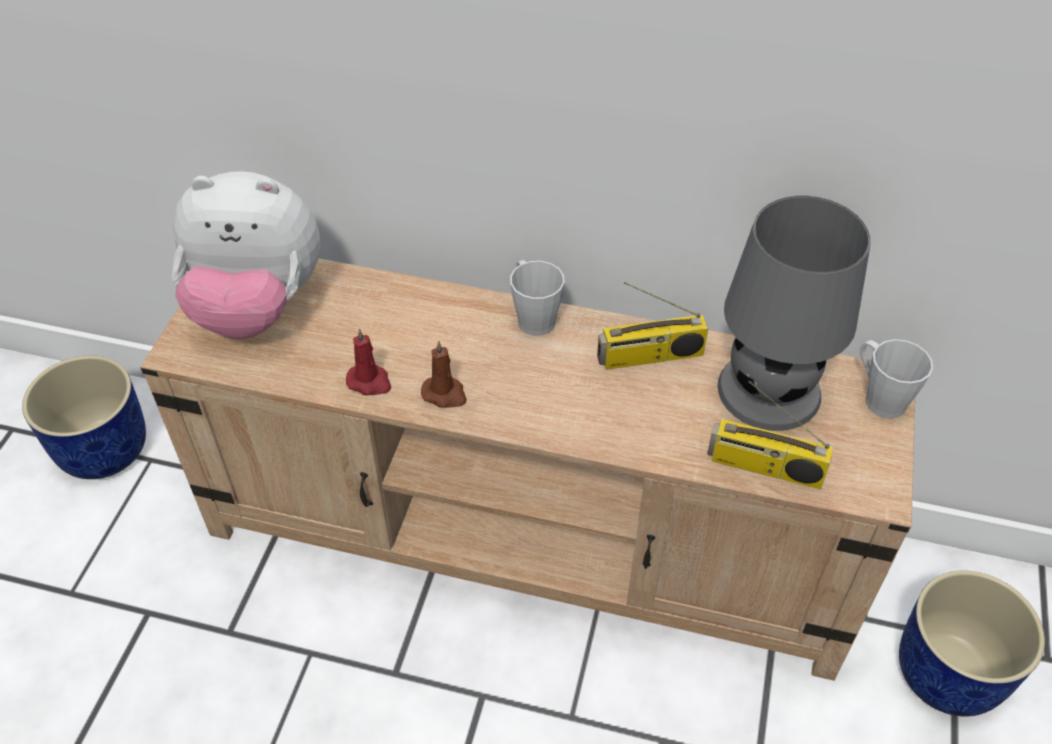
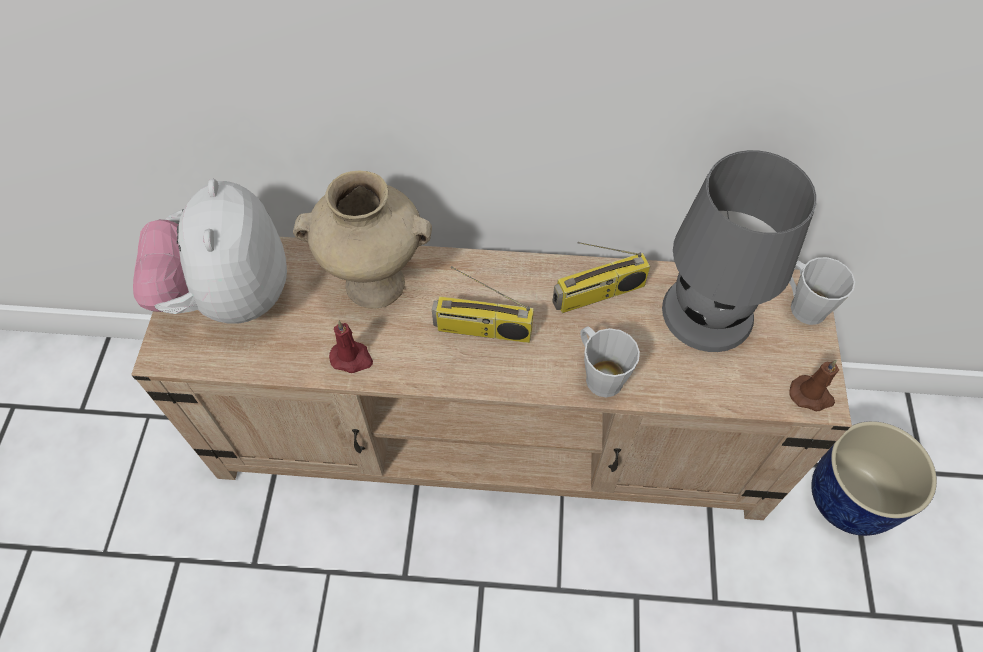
camera: 10 degrees left, 10 degrees up
(104, 450) = (103, 413): blue planter -> none
(257, 307) = (229, 296): plush toy -> plush toy turned 90 degrees clockwise
(412, 314) = (376, 282): none -> beige vase
(445, 394) = (423, 360): brown candle -> brown candle (811, 395)
(533, 316) = (486, 269): grey mug -> grey mug (599, 374)
(764, 467) = (718, 389): radio -> radio (482, 330)

